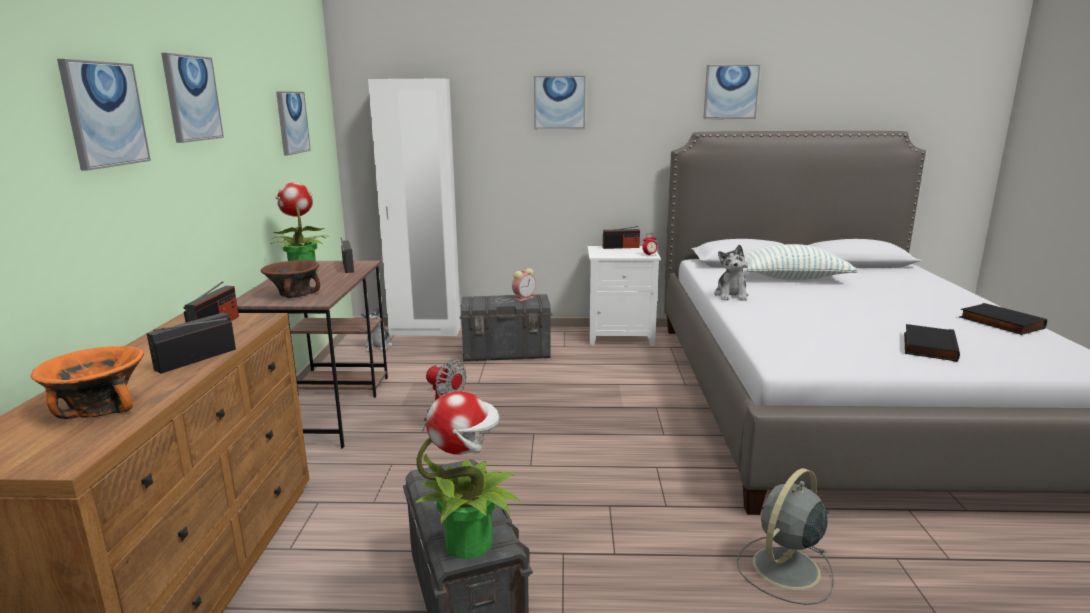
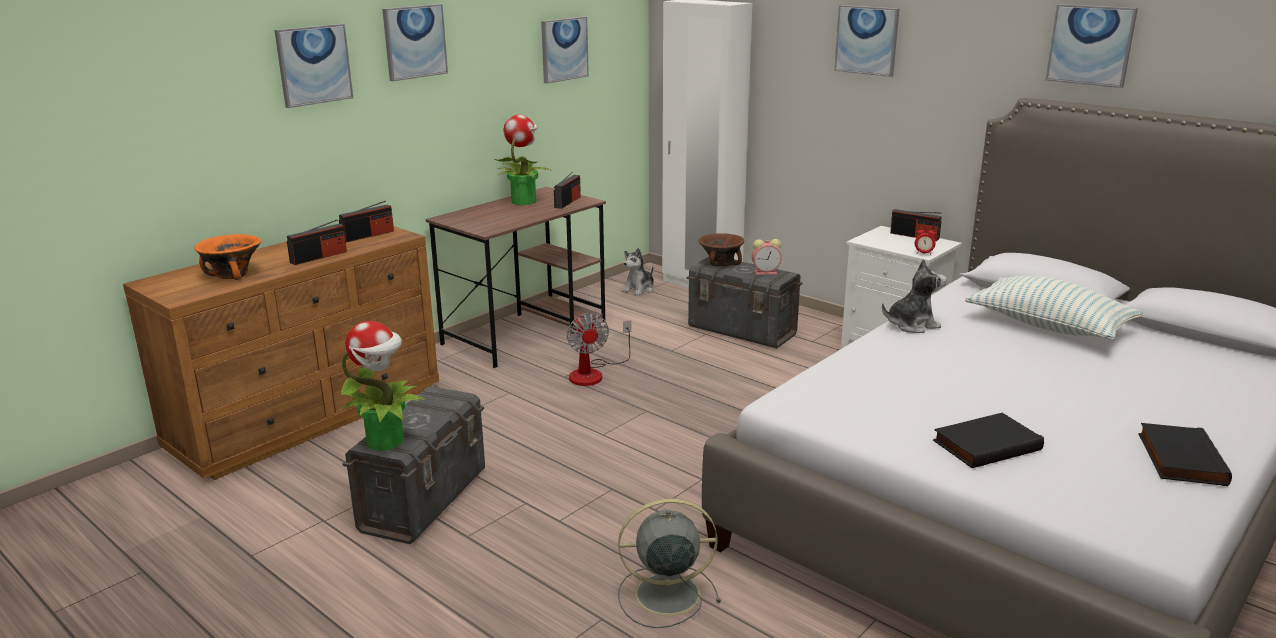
camera: 40 degrees right, 5 degrees up
(196, 359) = (319, 257): radio -> radio turned 150 degrees clockwise
(294, 294) = (482, 220): brown bowl -> brown bowl (721, 263)
(731, 295) = (911, 325): plush toy -> plush toy turned 150 degrees counterclockwise

